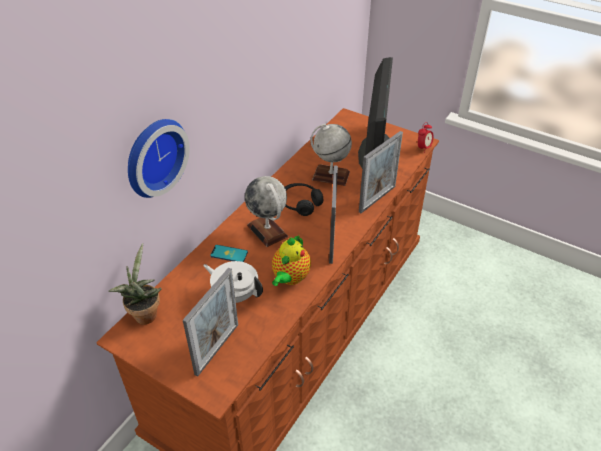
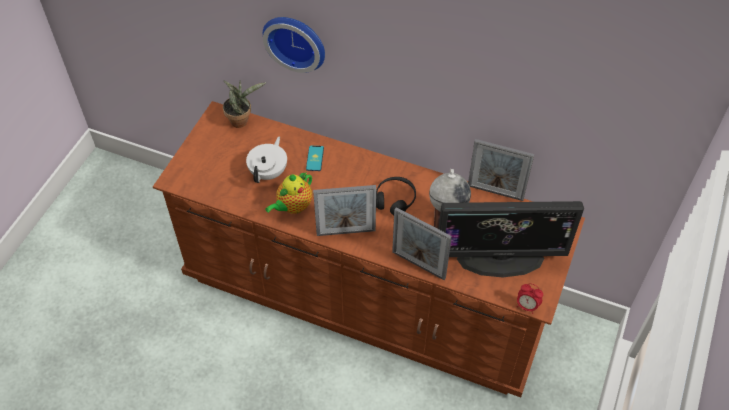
camera: 80 degrees right, 10 degrees up
(217, 349) = (212, 172): picture frame -> picture frame (495, 192)
(267, 231) = (350, 180): globe -> none
(290, 278) = (293, 207): teapot -> teapot turned 60 degrees counterclockwise

